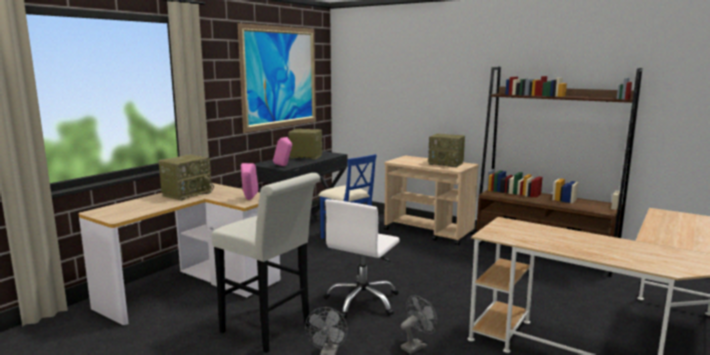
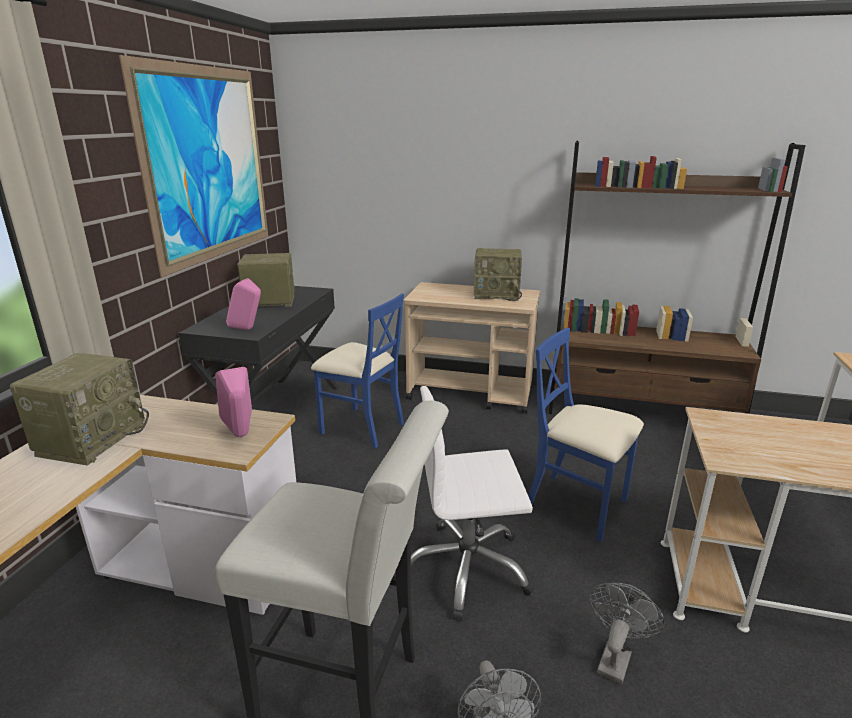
camera: 20 degrees left, 10 degrees up
(362, 301) = (467, 569): white office chair -> white office chair turned 75 degrees clockwise
(452, 289) = (577, 505): none -> blue chair

